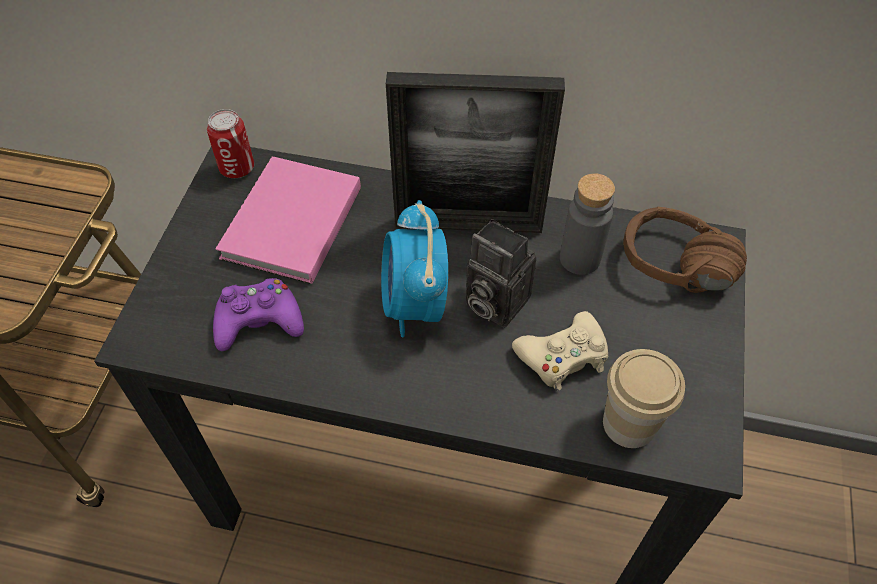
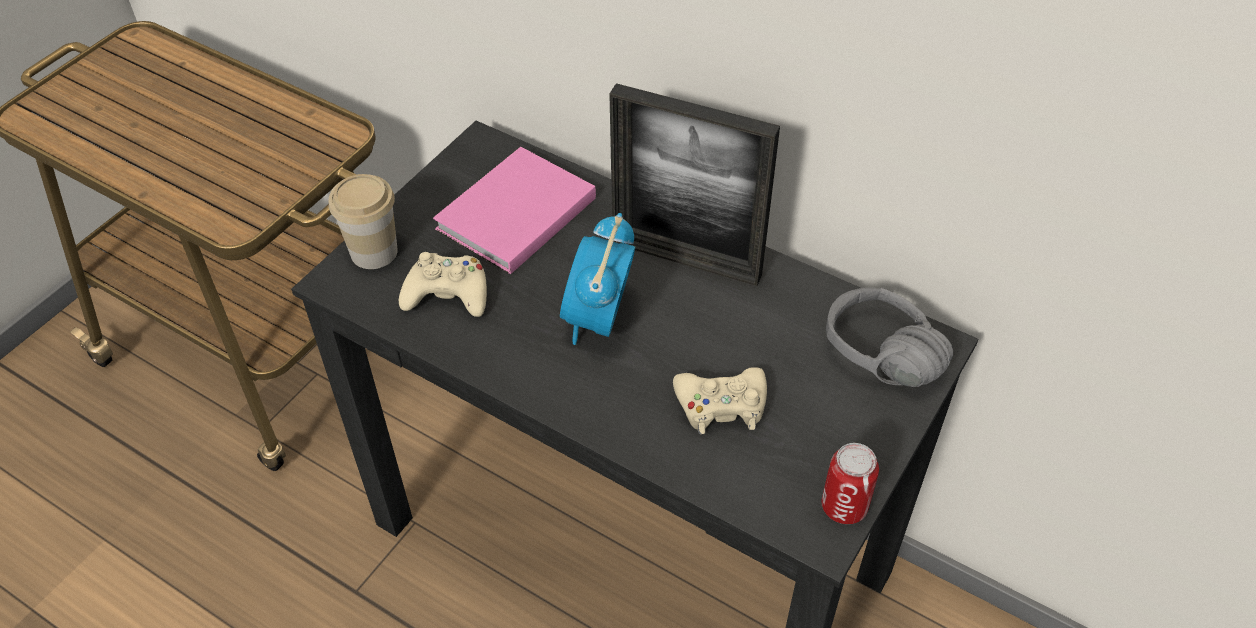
camera: 20 degrees right, 5 degrees down
(237, 168) = (486, 150): can -> can (844, 506)
(259, 321) = (448, 294): purple game controller -> beige game controller
(492, 301) = (676, 337): camera -> none
(579, 258) = (784, 320): grey bottle -> none
(629, 423) = (757, 484): cup -> cup (374, 252)
(672, 278) = (871, 365): brown headphones -> grey headphones

